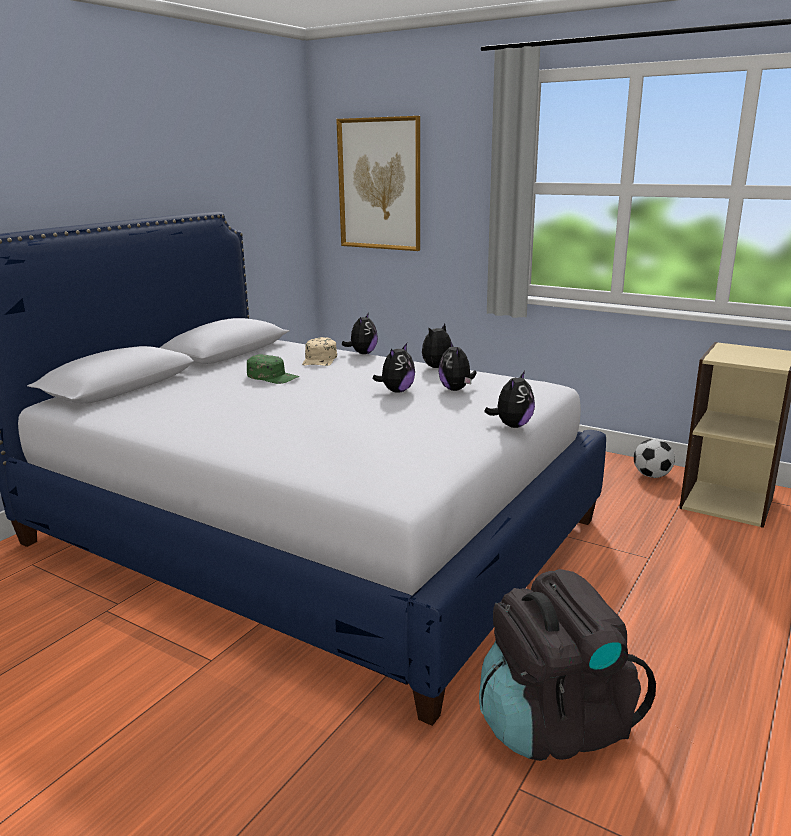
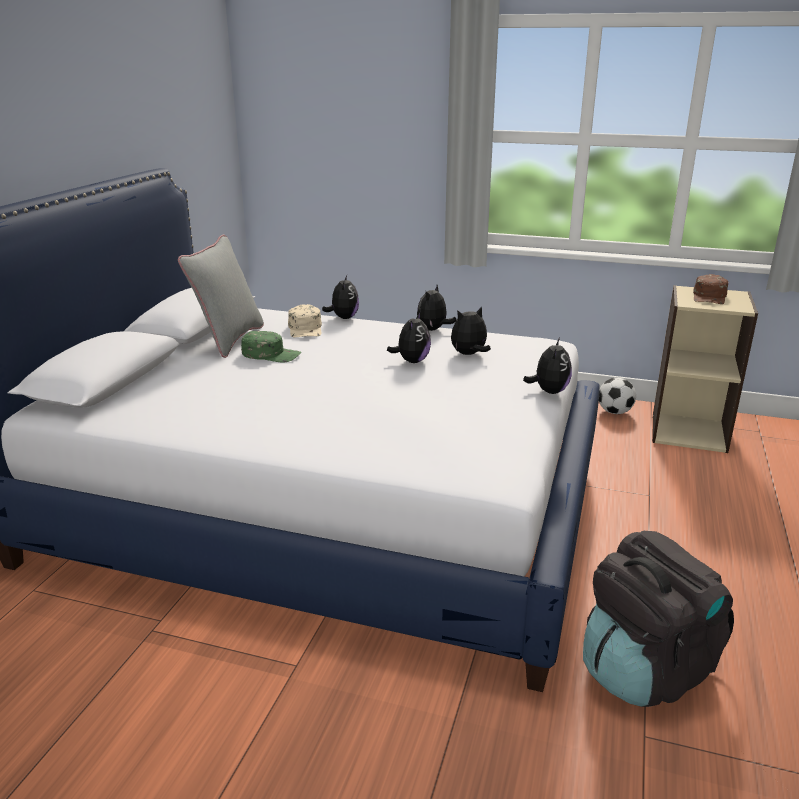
camera: 15 degrees left, 5 degrees up
(246, 364) = (229, 340): none -> grey pillow
(379, 184) = (318, 129): picture -> none
(456, 389) = (469, 354): plush toy -> plush toy turned 90 degrees clockwise
(747, 354) = (710, 297): none -> brown cap

